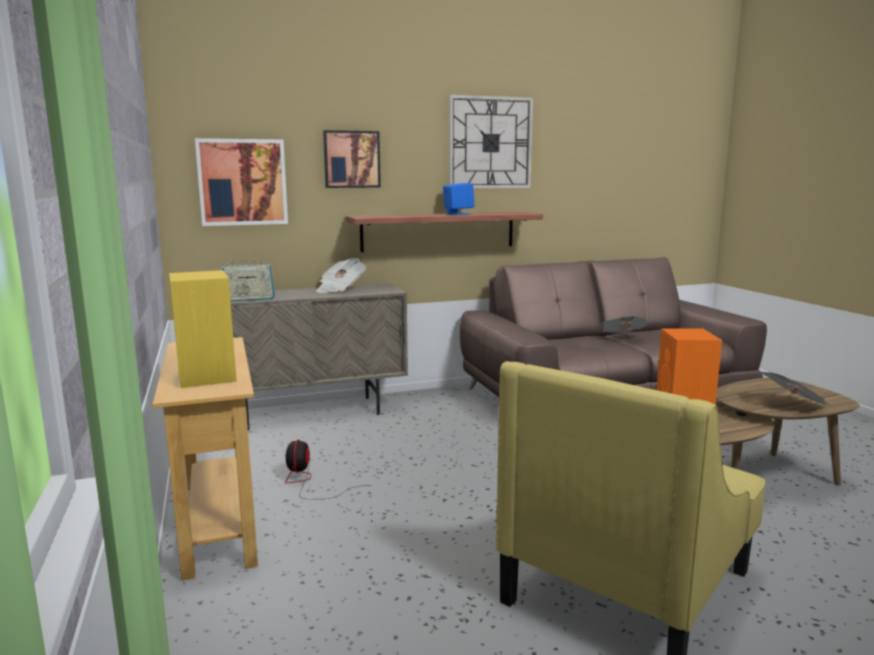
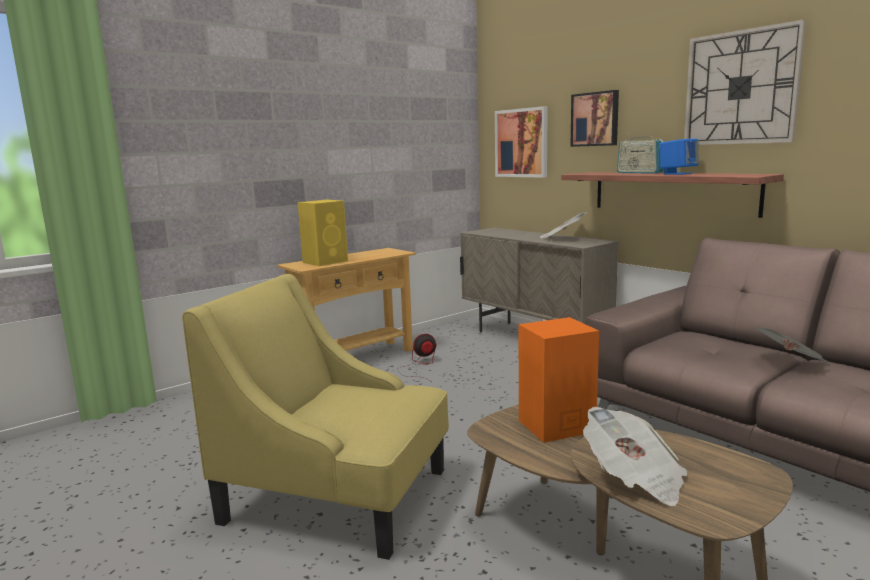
camera: 70 degrees right, 0 degrees up
(248, 299) = (490, 233): radio -> radio (639, 173)

